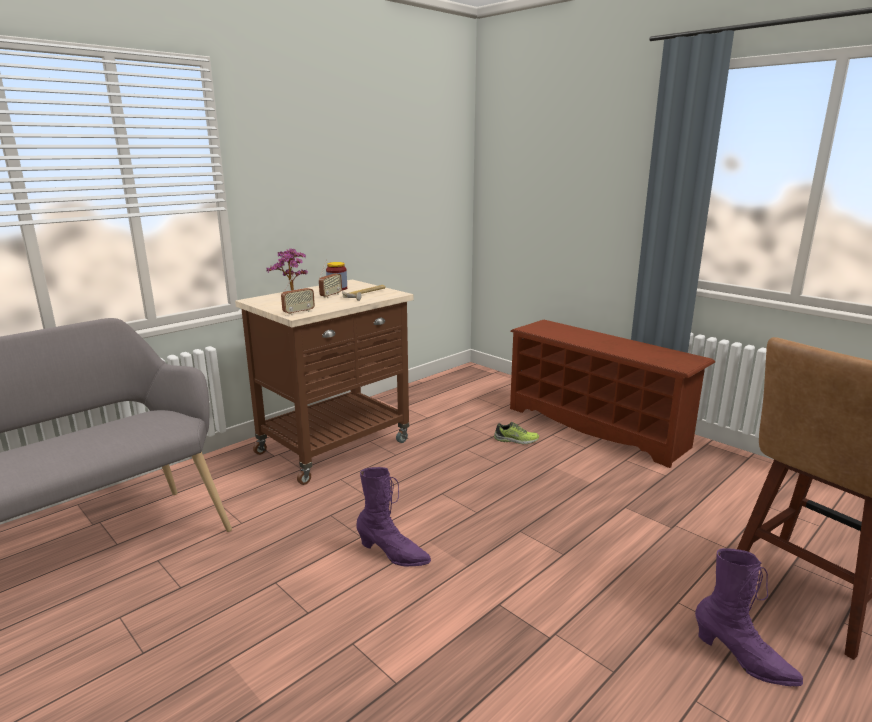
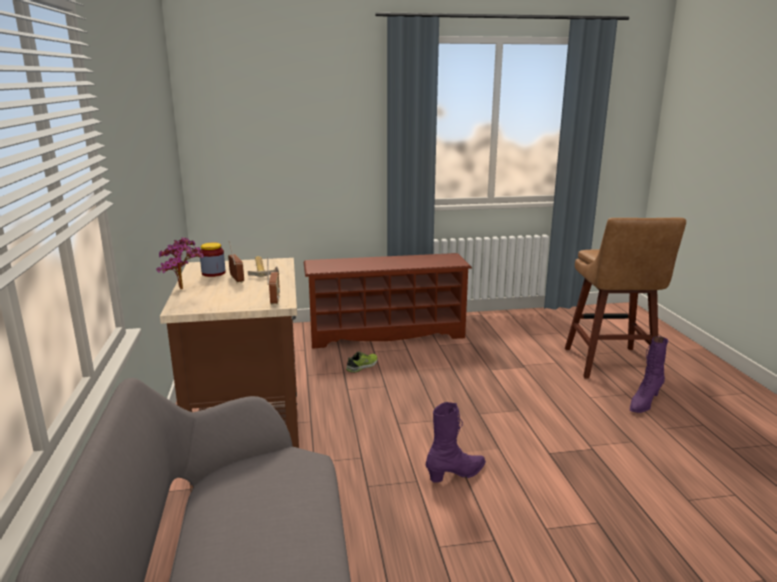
camera: 55 degrees left, 0 degrees up
(743, 660) = (644, 403): purple boot -> purple boot turned 150 degrees clockwise

